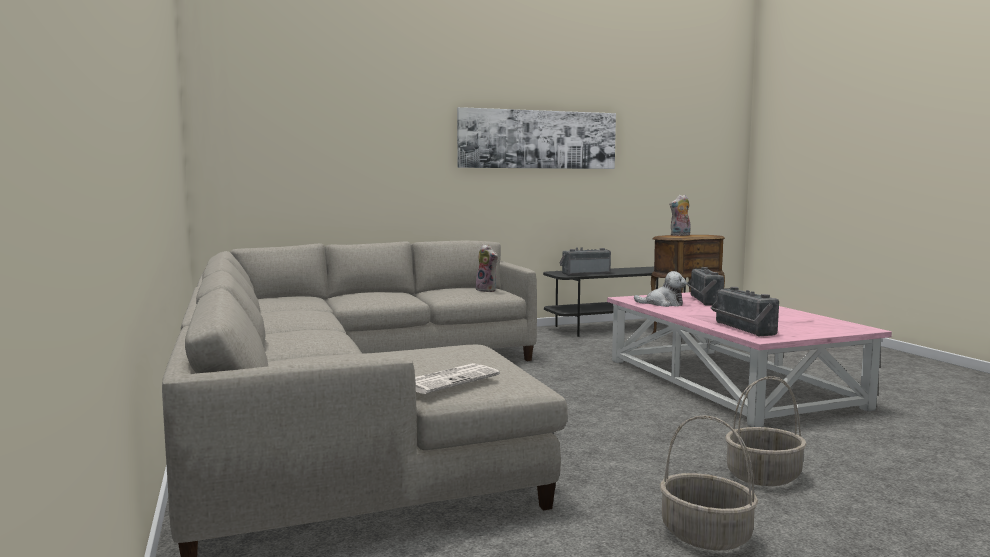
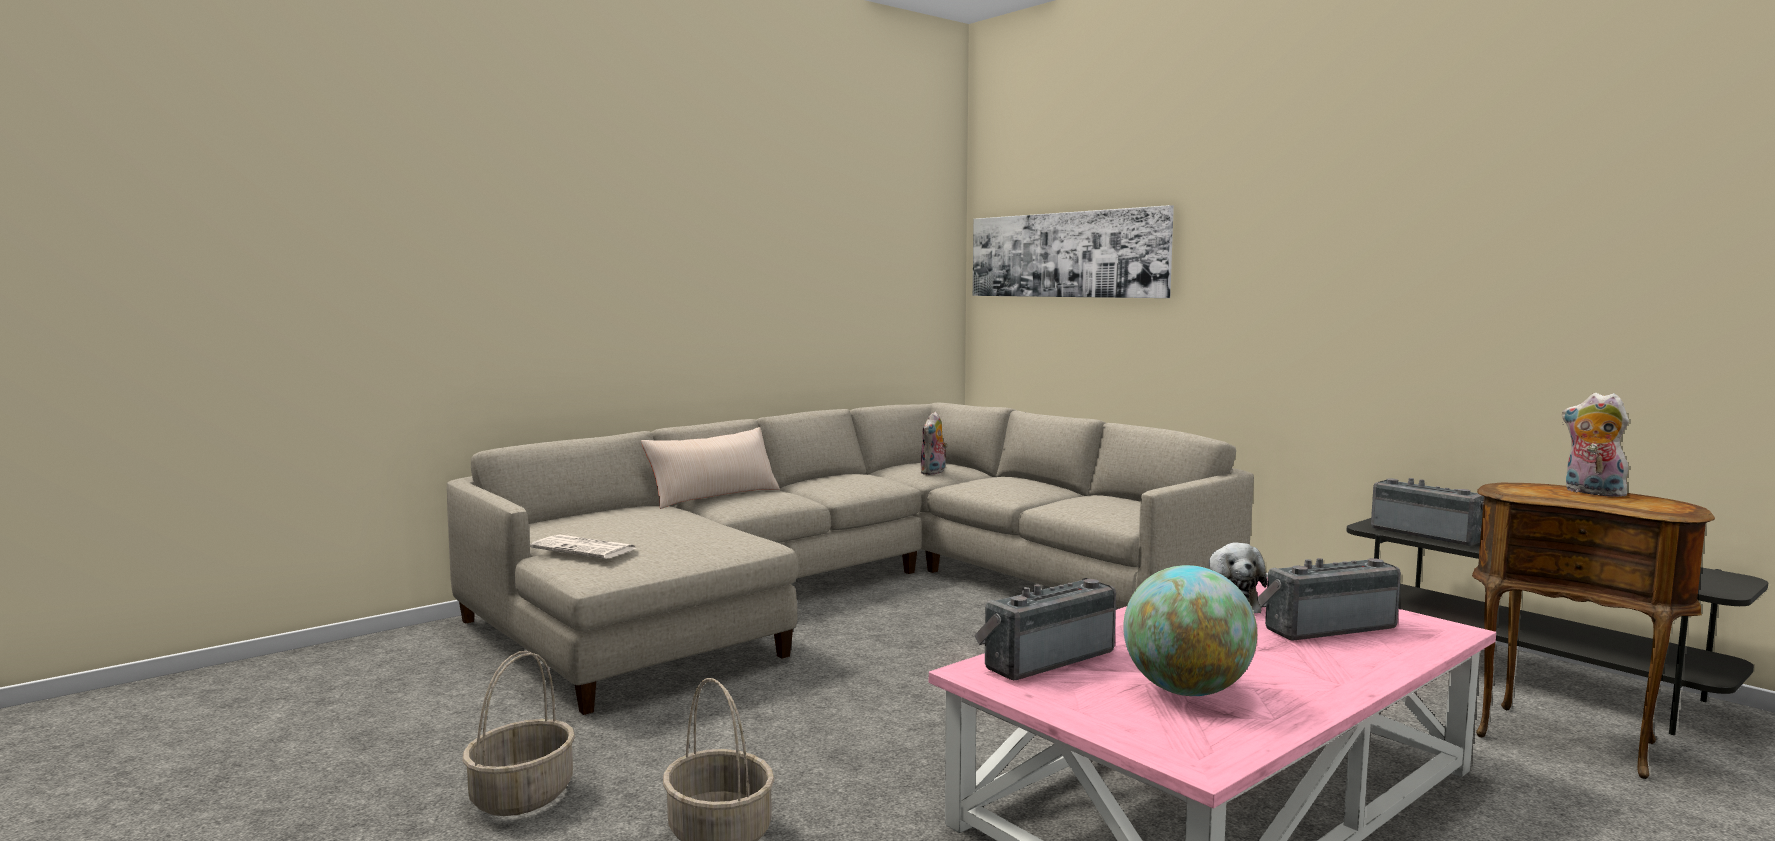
camera: 70 degrees right, 0 degrees up
(273, 345) = (713, 496): none -> beige pillow
(487, 290) = (1131, 511): plush toy -> plush toy (934, 472)
(538, 139) = (1409, 259): picture -> picture (1065, 255)
(784, 321) = (1187, 691): none -> globe

